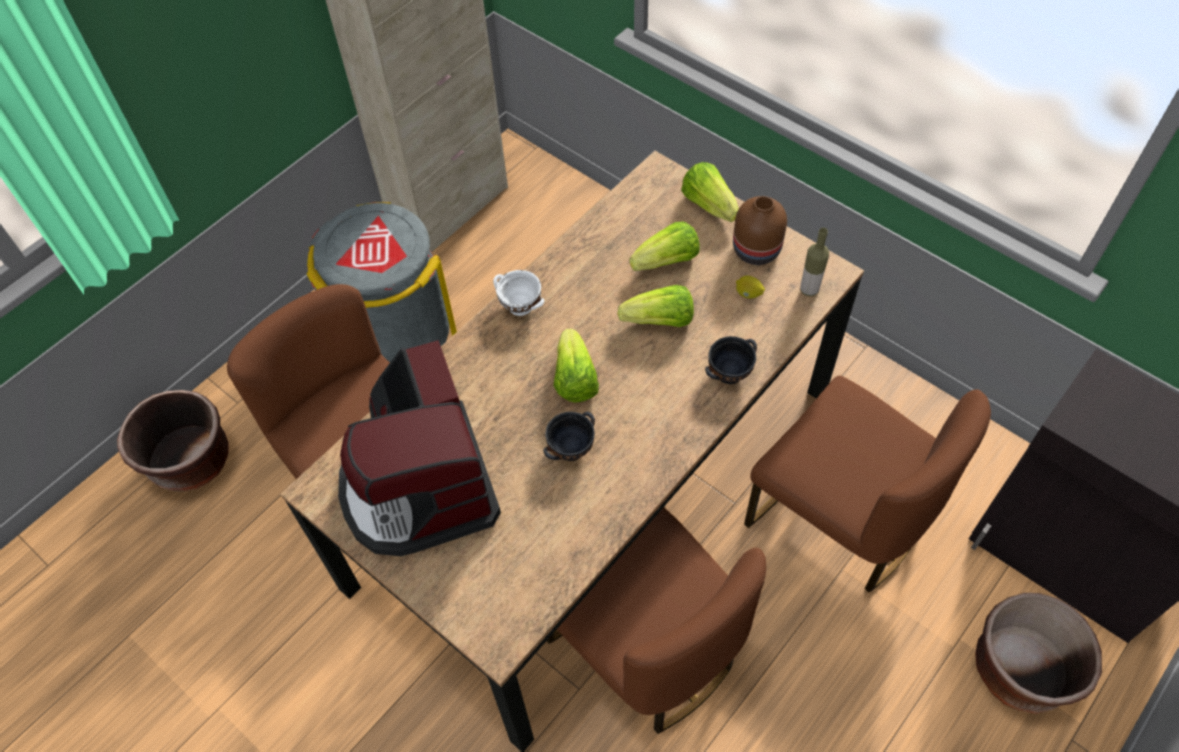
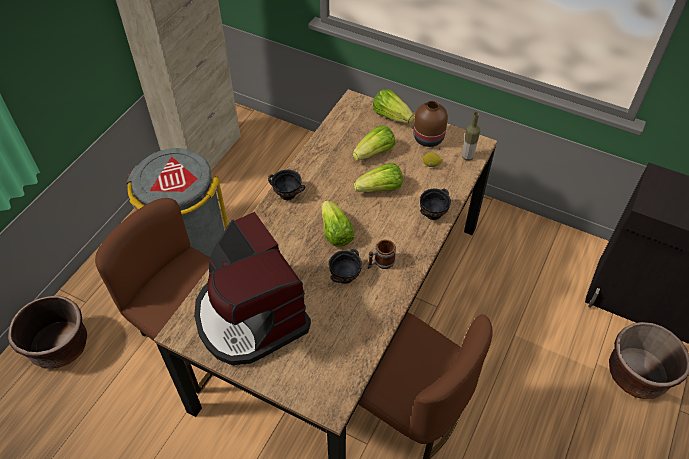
camera: 15 degrees left, 5 degrees down
(521, 306) = (288, 194): white bowl -> black bowl
(628, 438) = (380, 263): none -> mug
(839, 519) = (504, 305): brown chair -> none

